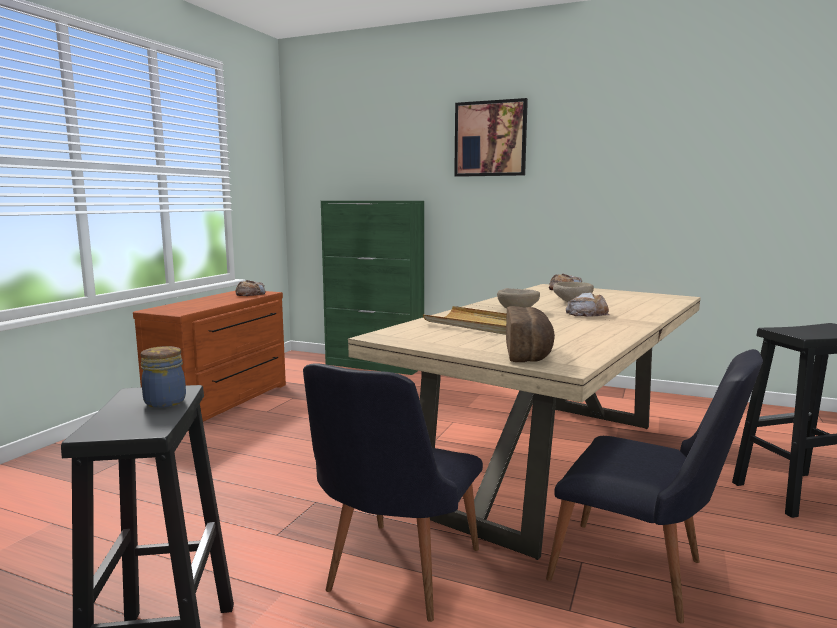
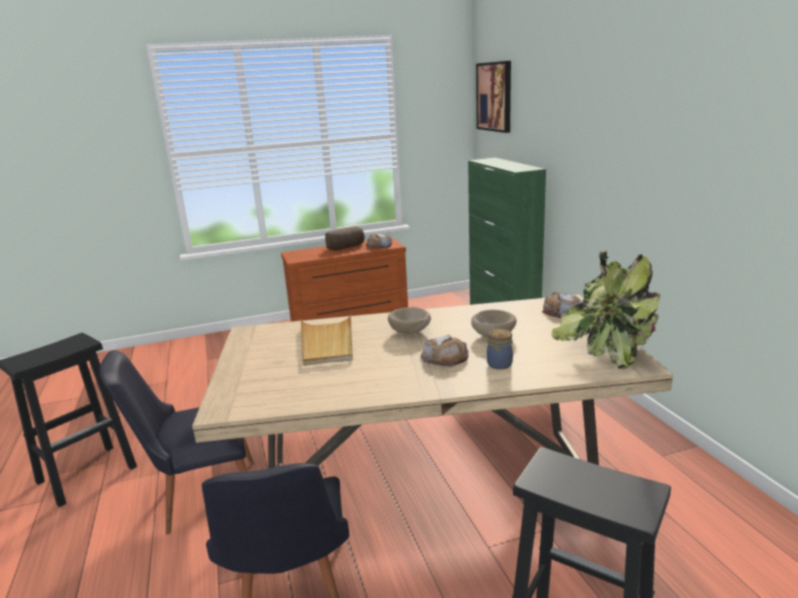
camera: 50 degrees right, 10 degrees up
(166, 401) = (67, 349): jar -> jar (500, 364)
(490, 139) = (600, 104): picture -> picture (494, 96)
(529, 353) = (251, 386): bread -> bread (346, 247)
(640, 295) = (606, 347): none -> potted plant

